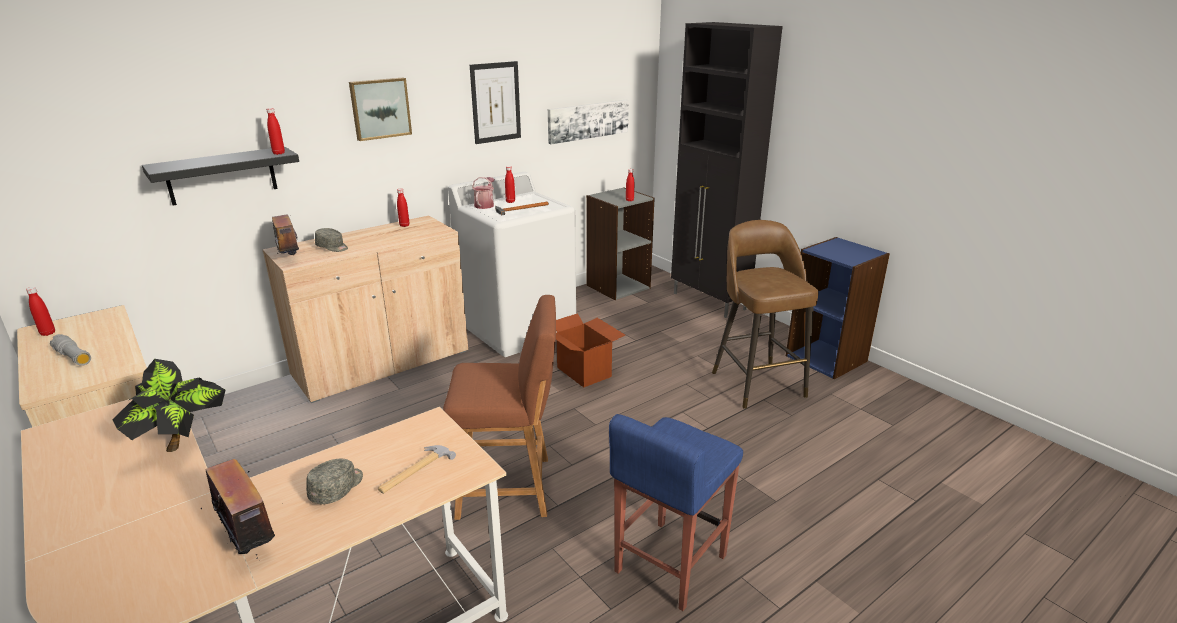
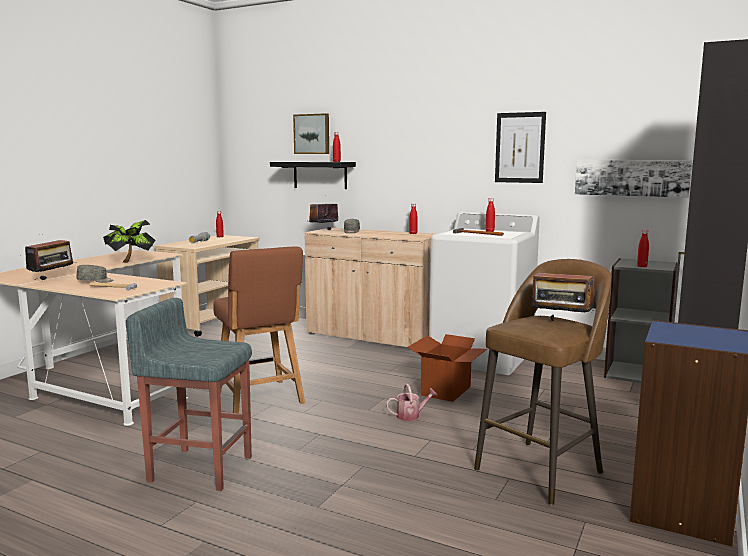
camera: 65 degrees right, 15 degrees down
(380, 108) = (419, 143): picture -> picture (312, 134)
(485, 204) = (469, 229): watering can -> watering can (411, 416)
(669, 564) = (199, 468): blue stool -> grey stool
(774, 273) = (561, 323): none -> radio

